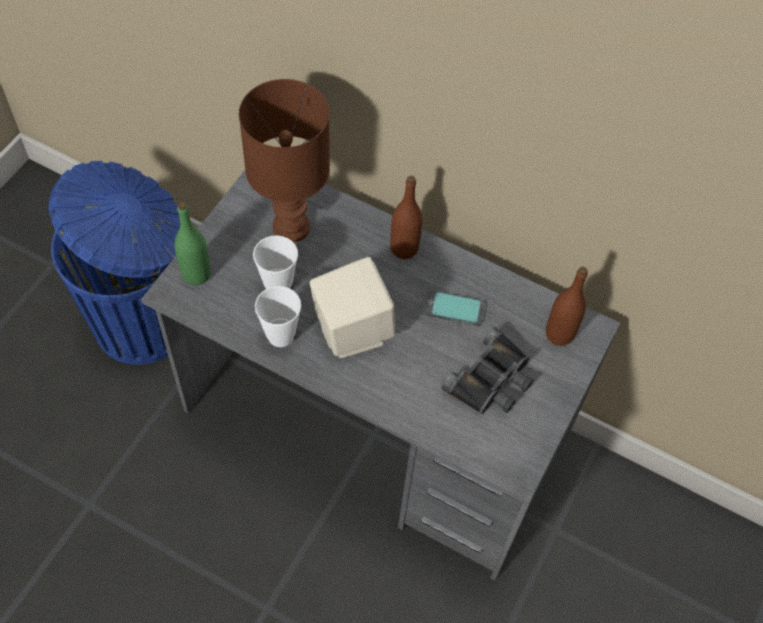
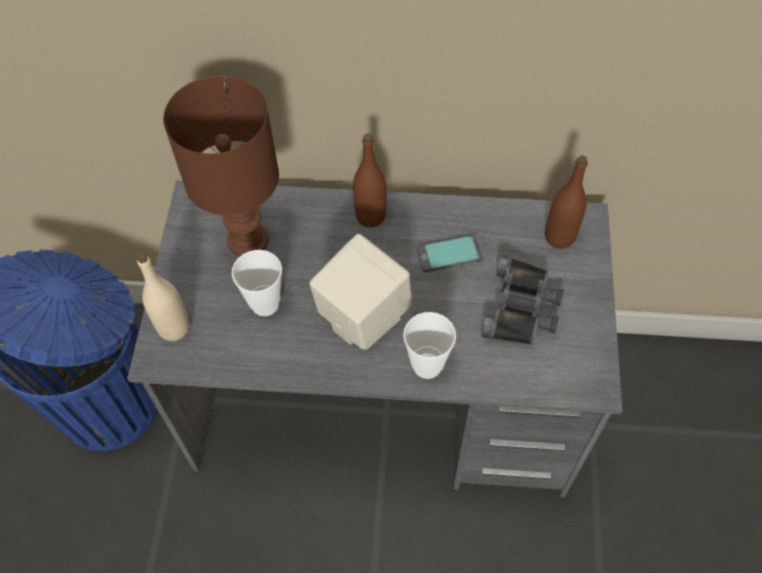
camera: 20 degrees left, 0 degrees up
(196, 274) = (174, 328): green bottle -> beige bottle
(280, 336) = (294, 353): cup -> cup (427, 365)

